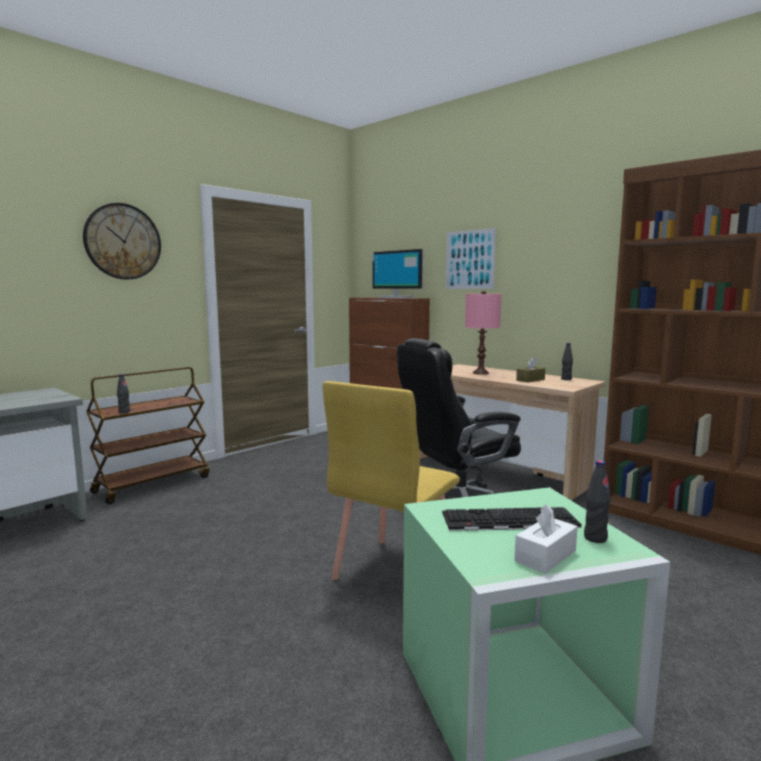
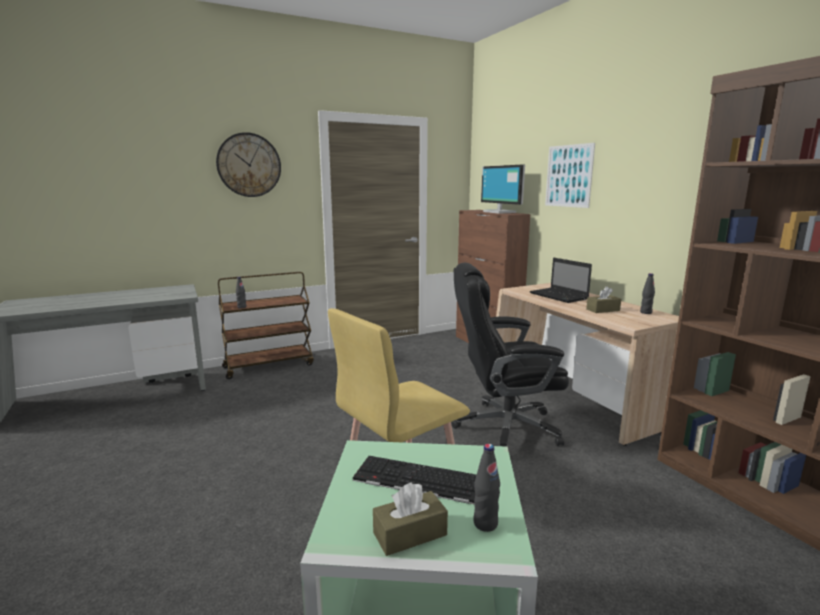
camera: 20 degrees right, 5 degrees up
(481, 373) = (559, 296): pink table lamp -> laptop
(545, 556) = (410, 534): white tissue box -> brown tissue box

